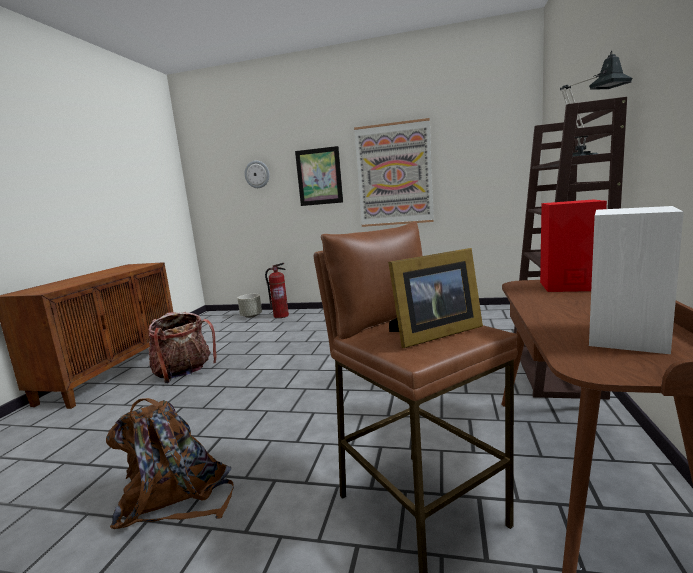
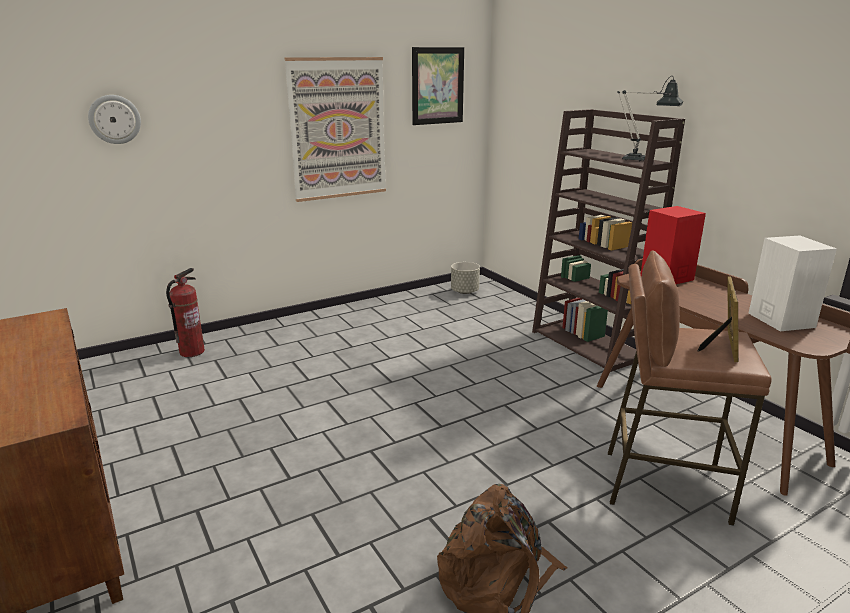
camera: 45 degrees left, 10 degrees up
(184, 373) = (213, 478): backpack -> none
(251, 316) = (134, 364): grey planter -> grey planter (464, 291)
(319, 176) = (230, 127): picture -> picture (437, 86)

